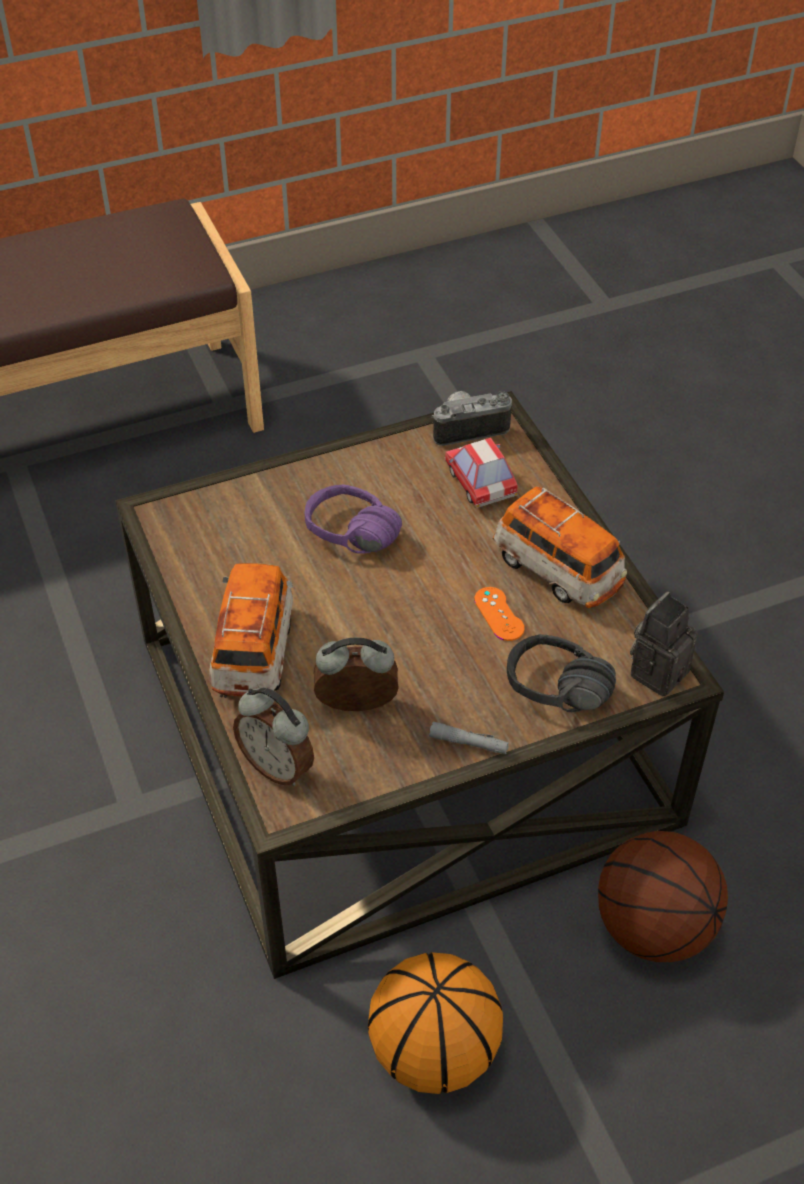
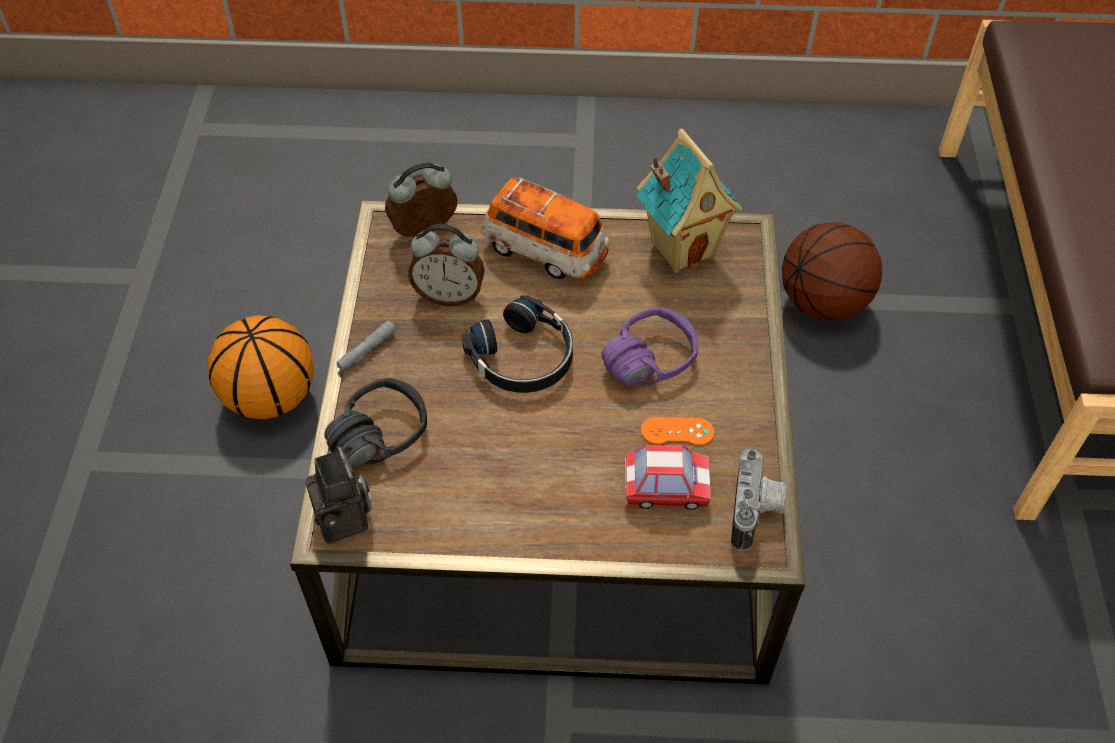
camera: 115 degrees right, 5 degrees up
(198, 549) = (682, 249): none -> toy house
(356, 708) = (449, 295): alarm clock -> alarm clock turned 75 degrees clockwise
(402, 619) = (523, 358): none -> black headphones
(499, 614) = (487, 430): orange game controller -> orange game controller (677, 431)
(557, 571) = (512, 500): toy car -> none
(652, 927) = (261, 584): basketball -> basketball (823, 302)

